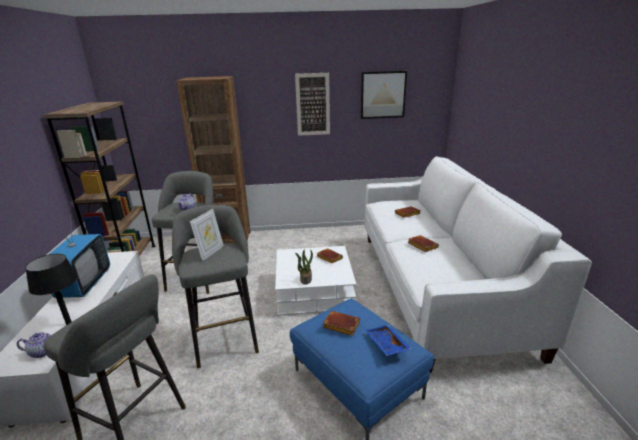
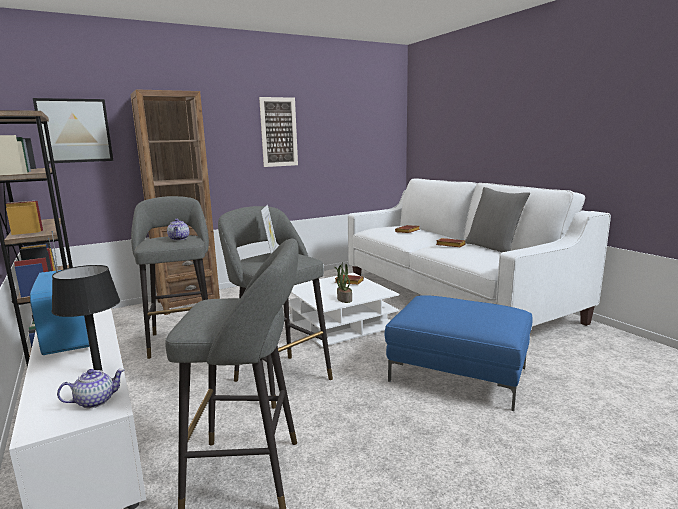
camera: 25 degrees left, 10 degrees down
(340, 326) = (440, 306): brown book -> none
(383, 95) = (347, 123): picture -> picture (74, 131)
(386, 344) = (495, 308): blue tray -> none
(463, 258) = (493, 247): none -> grey pillow

